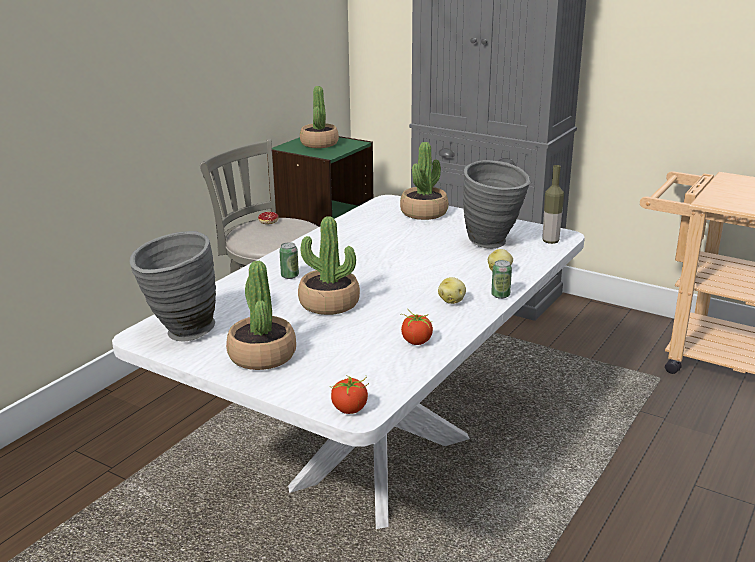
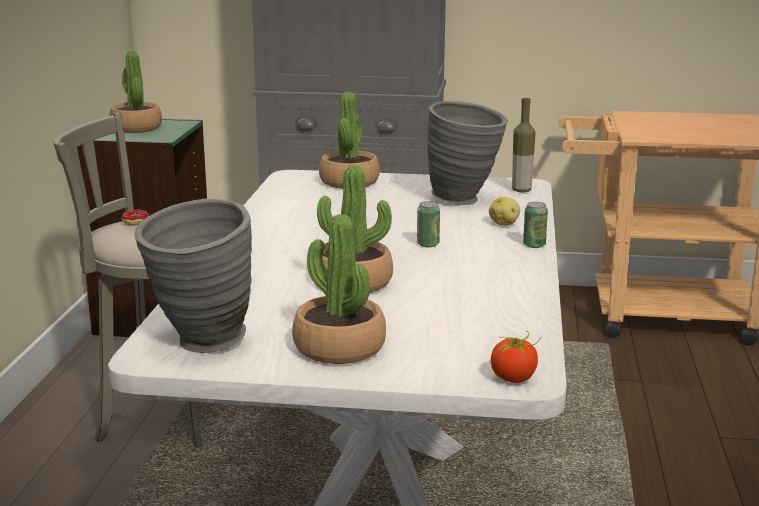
camera: 25 degrees left, 5 degrees down
(290, 276) = (267, 263): can -> can (428, 244)
(416, 341) = (501, 301): tomato -> none
(452, 301) = (489, 258): potato -> none

